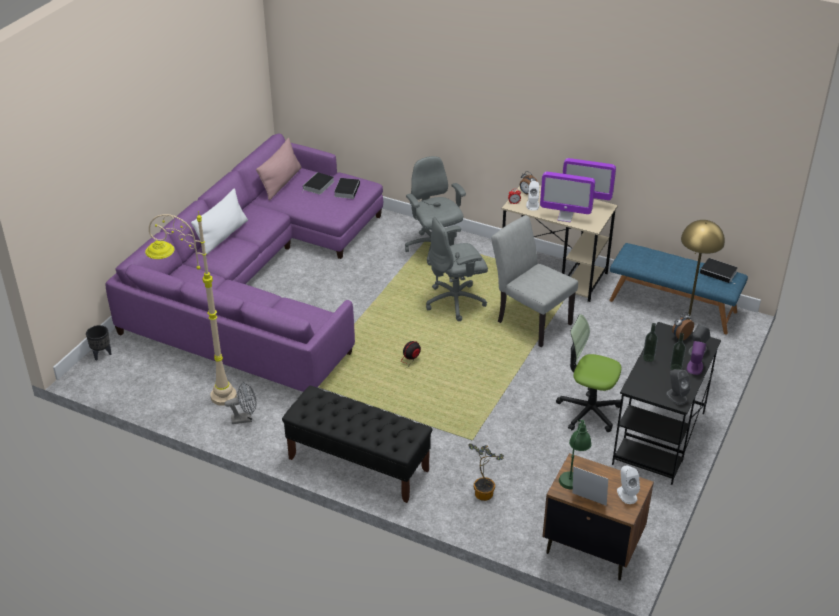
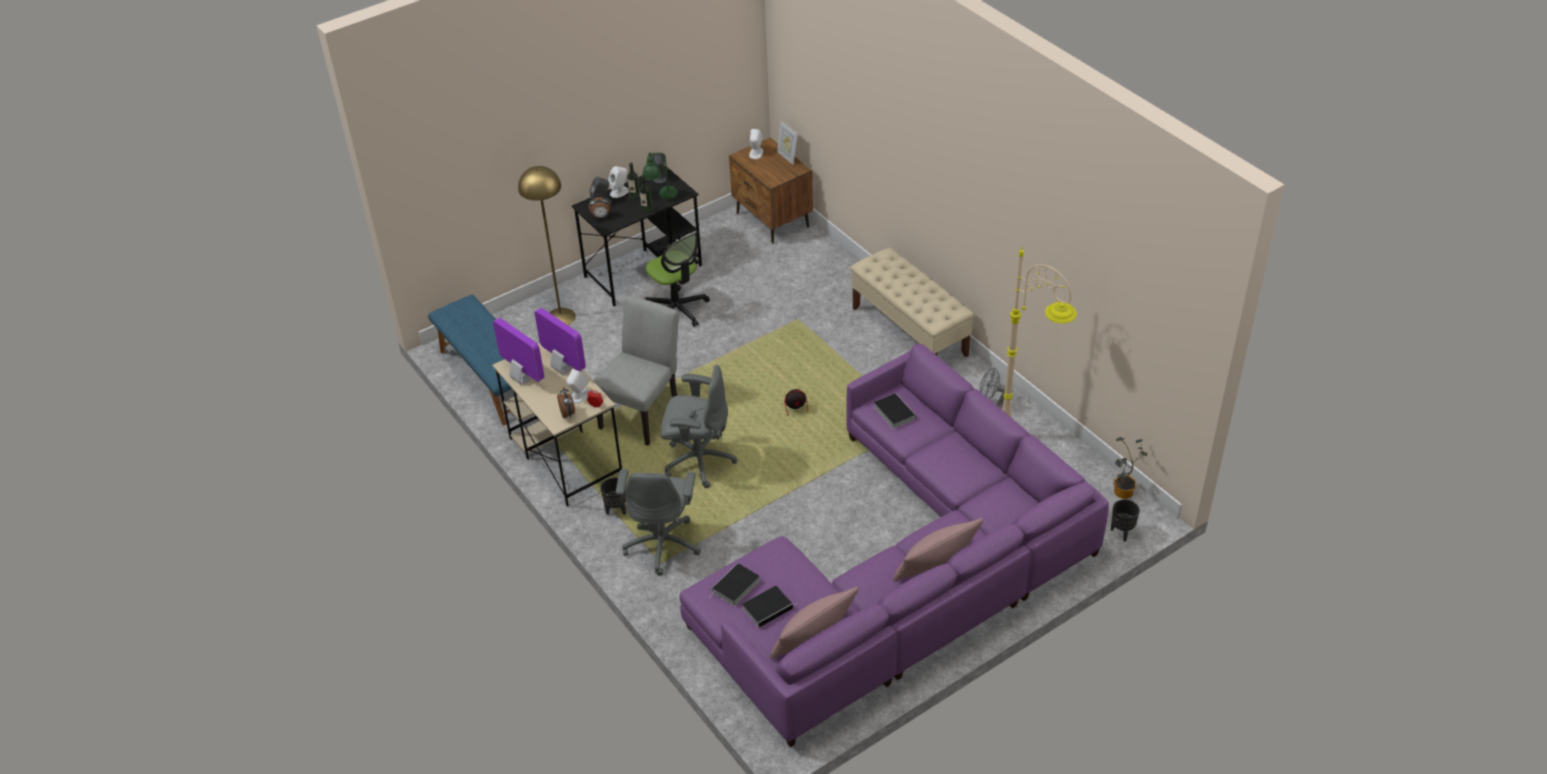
camera: 150 degrees left, 5 degrees up
(222, 236) = (936, 564): white pillow -> pink pillow
(358, 464) = (910, 331): black bench -> beige bench
(484, 257) = (616, 510): none -> black planter
(484, 492) = (820, 278): potted plant -> potted plant (1122, 494)
(530, 320) = (643, 412): grey chair -> grey chair turned 135 degrees counterclockwise
(573, 474) = (781, 175): green table lamp -> green table lamp (661, 196)
(694, 367) = (619, 192): purple speaker -> white speaker
(719, 273) = (454, 317): book -> book (893, 412)

